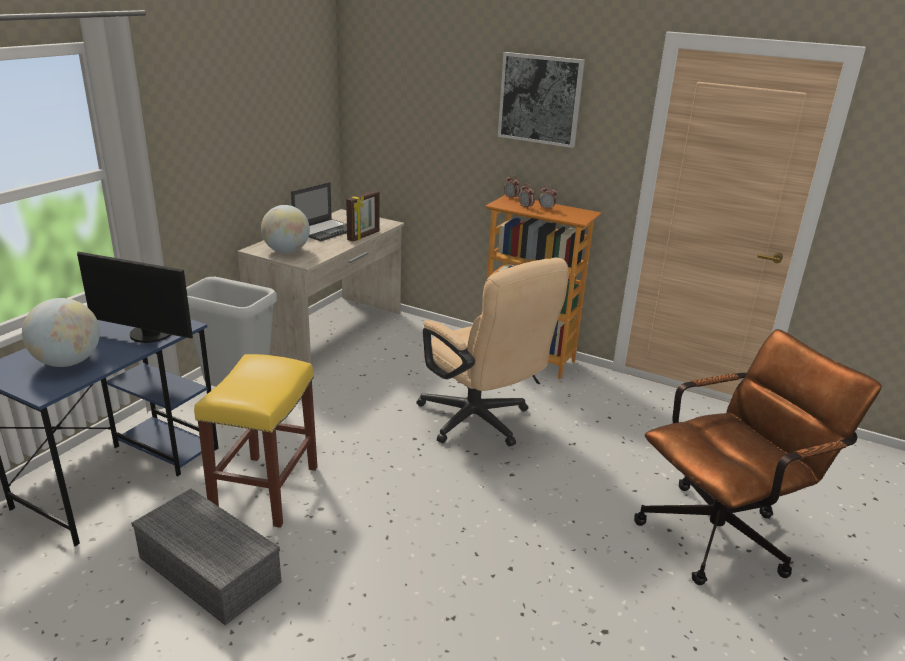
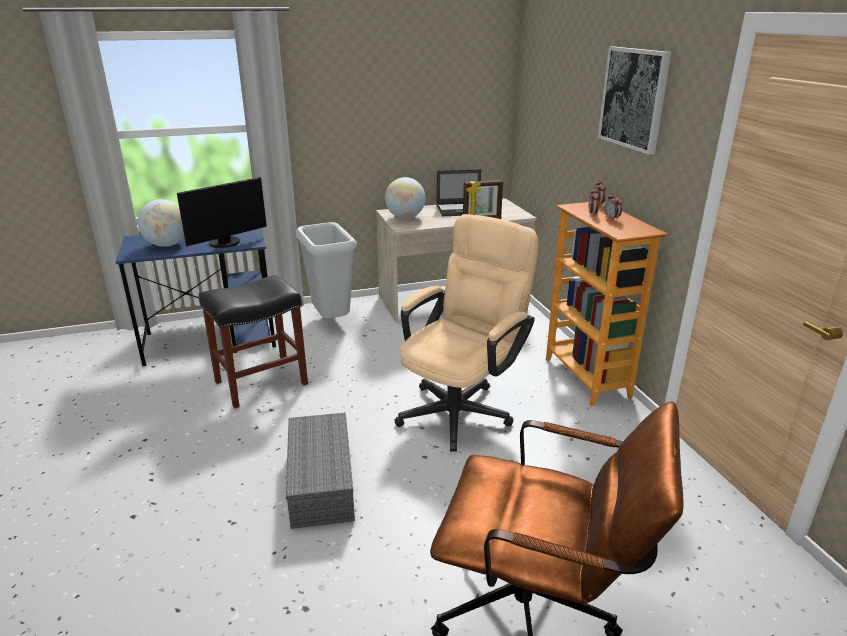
camera: 45 degrees right, 0 degrees up
(148, 335) = (226, 243): monitor -> monitor turned 105 degrees counterclockwise
(212, 569) = (171, 412): grey storage box -> grey storage box (322, 483)
(266, 491) = (260, 383): yellow stool -> black stool
(480, 423) = (462, 408): beige office chair -> beige office chair turned 150 degrees counterclockwise

